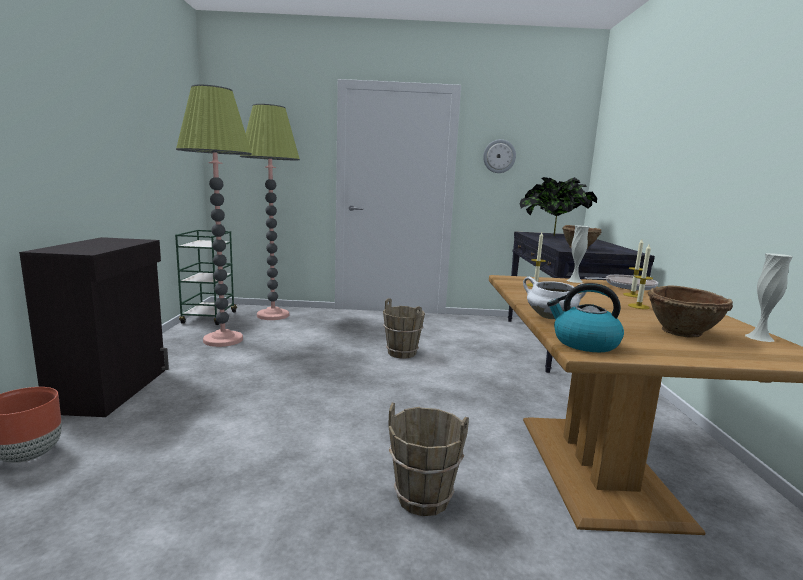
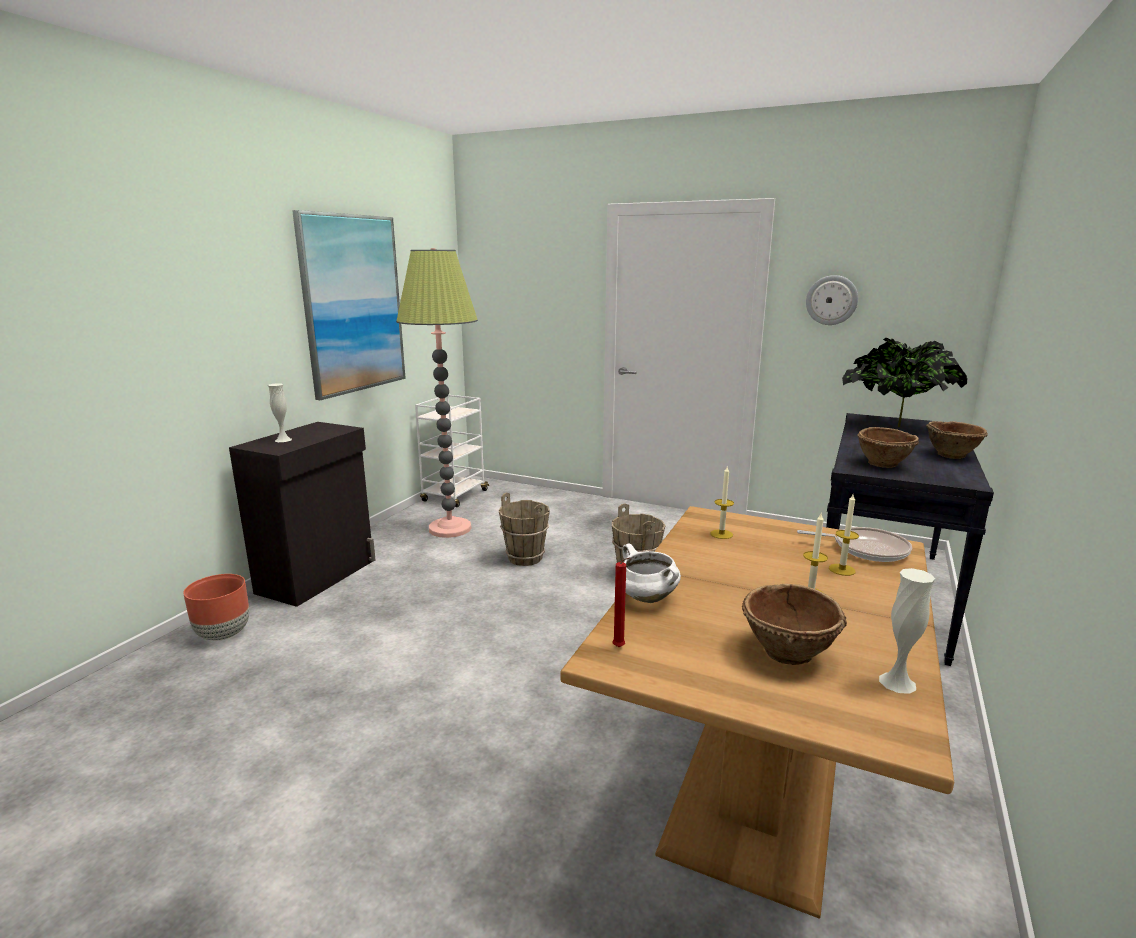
camera: 25 degrees right, 5 degrees up
(127, 132) = (353, 304): none -> picture
(209, 318) = (454, 496): green cart -> white cart
(273, 315) = (523, 499): floor lamp -> none
(423, 497) = (515, 767): brown bucket -> brown bucket (525, 558)
(574, 281) = (797, 529): white vase -> white vase (283, 440)
(584, 343) = (620, 648): kettle -> red candle
(604, 244) = (951, 455): none -> brown bowl

